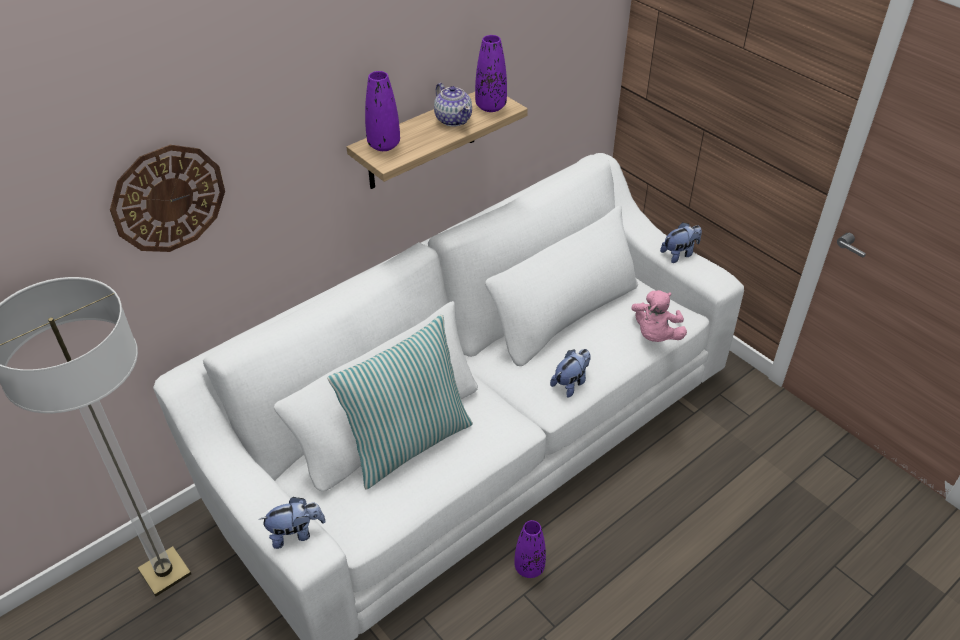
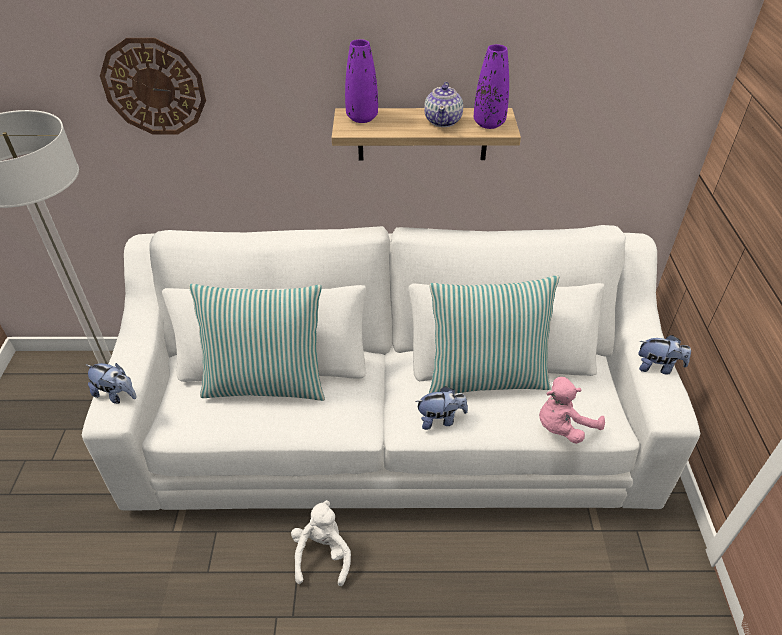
camera: 40 degrees right, 0 degrees up
(529, 567) = (322, 554): purple vase -> white plush toy
(572, 331) = (486, 377): none -> pillow

